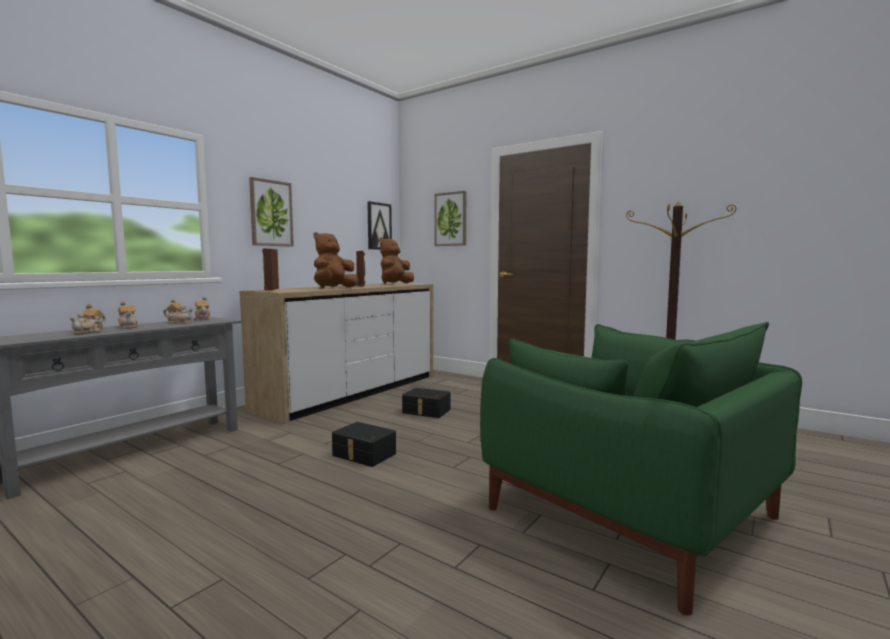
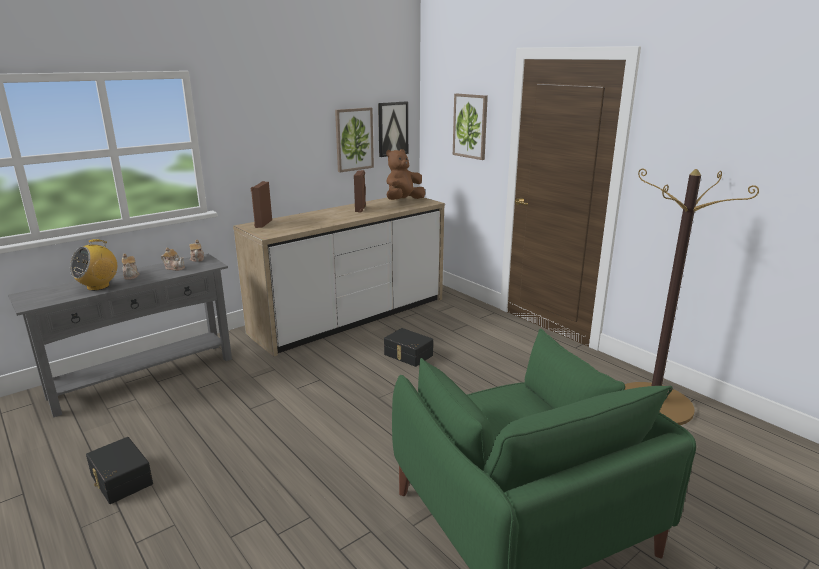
camera: 15 degrees right, 15 degrees up
(89, 332) = (98, 286): teapot -> radio
(271, 213) = (265, 137): picture -> picture (354, 139)
(334, 288) = (325, 221): brown plush toy -> none
(363, 455) = (324, 409): black storage box -> black storage box (120, 480)

